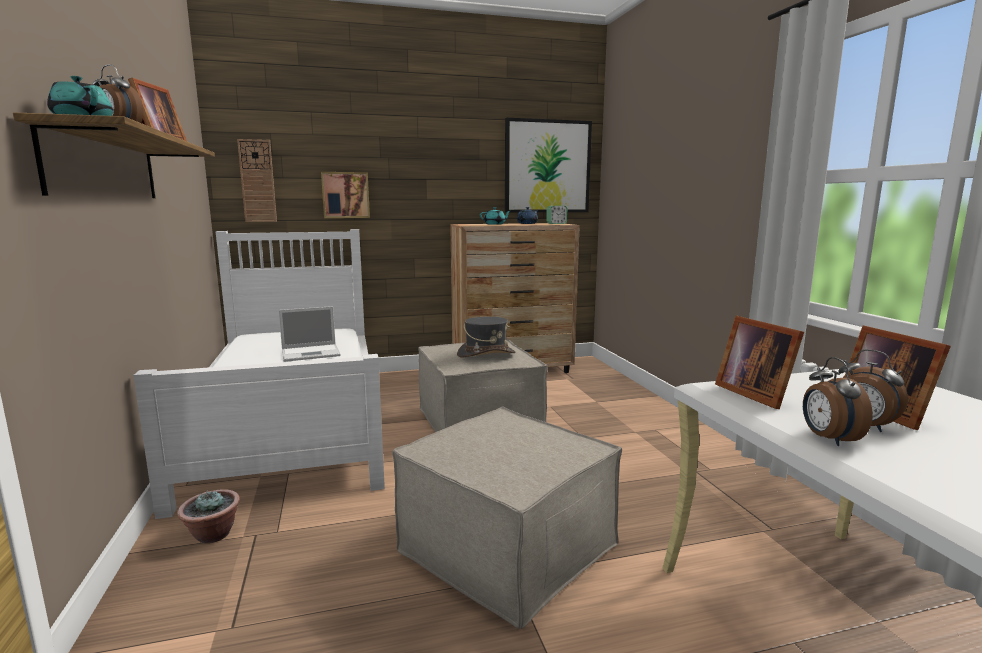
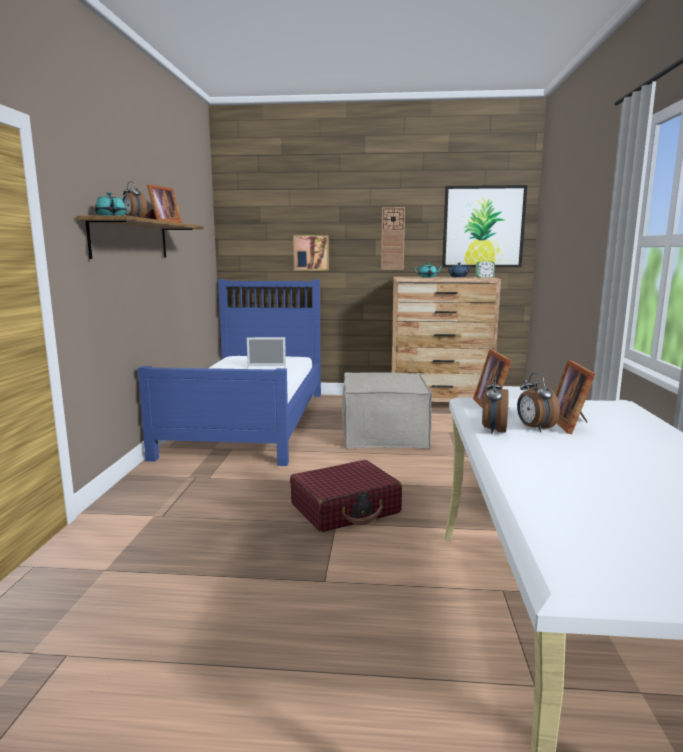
camera: 20 degrees right, 0 degrees up
(212, 535) = (172, 473): potted plant -> none
(257, 181) = (248, 242): wall clock -> wall clock (392, 238)
(292, 424) = (250, 421): white bed -> blue bed
(486, 354) = (389, 381): grey hat -> none
(508, 547) = (345, 508): beige ottoman -> red suitcase

